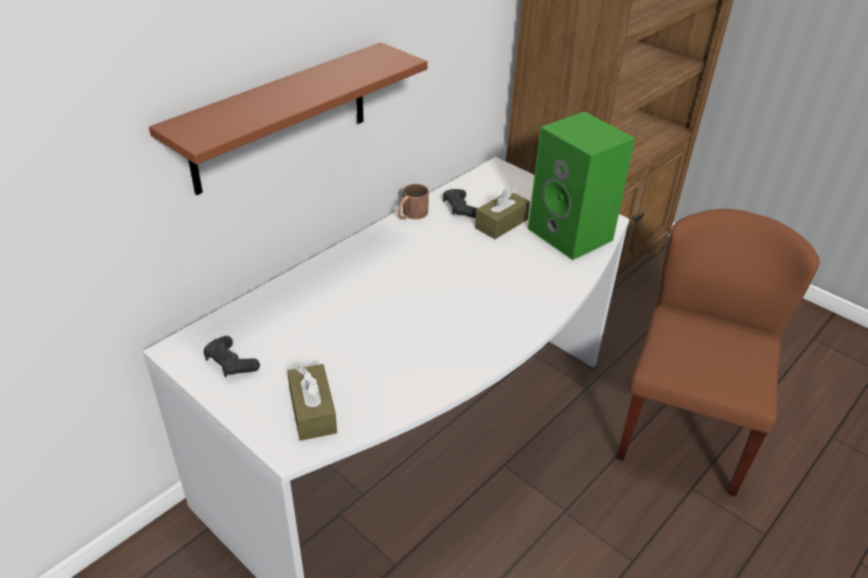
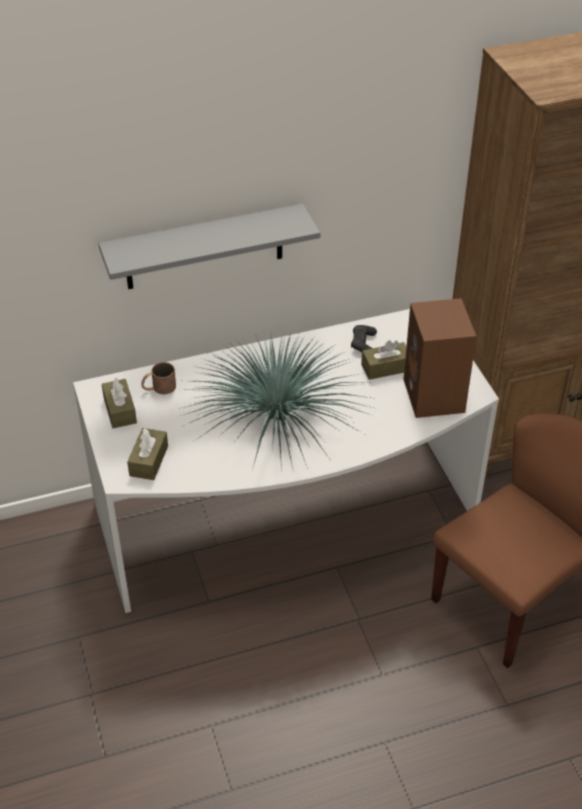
camera: 30 degrees right, 5 degrees up
(231, 363) = (120, 410): black game controller -> brown tissue box
(281, 118) = (204, 247): brown shelf -> grey shelf
(411, 215) = (320, 337): brown mug -> brown mug (159, 388)
(430, 306) = (277, 417): none -> potted plant
(572, 235) = (435, 396): green speaker -> brown speaker

